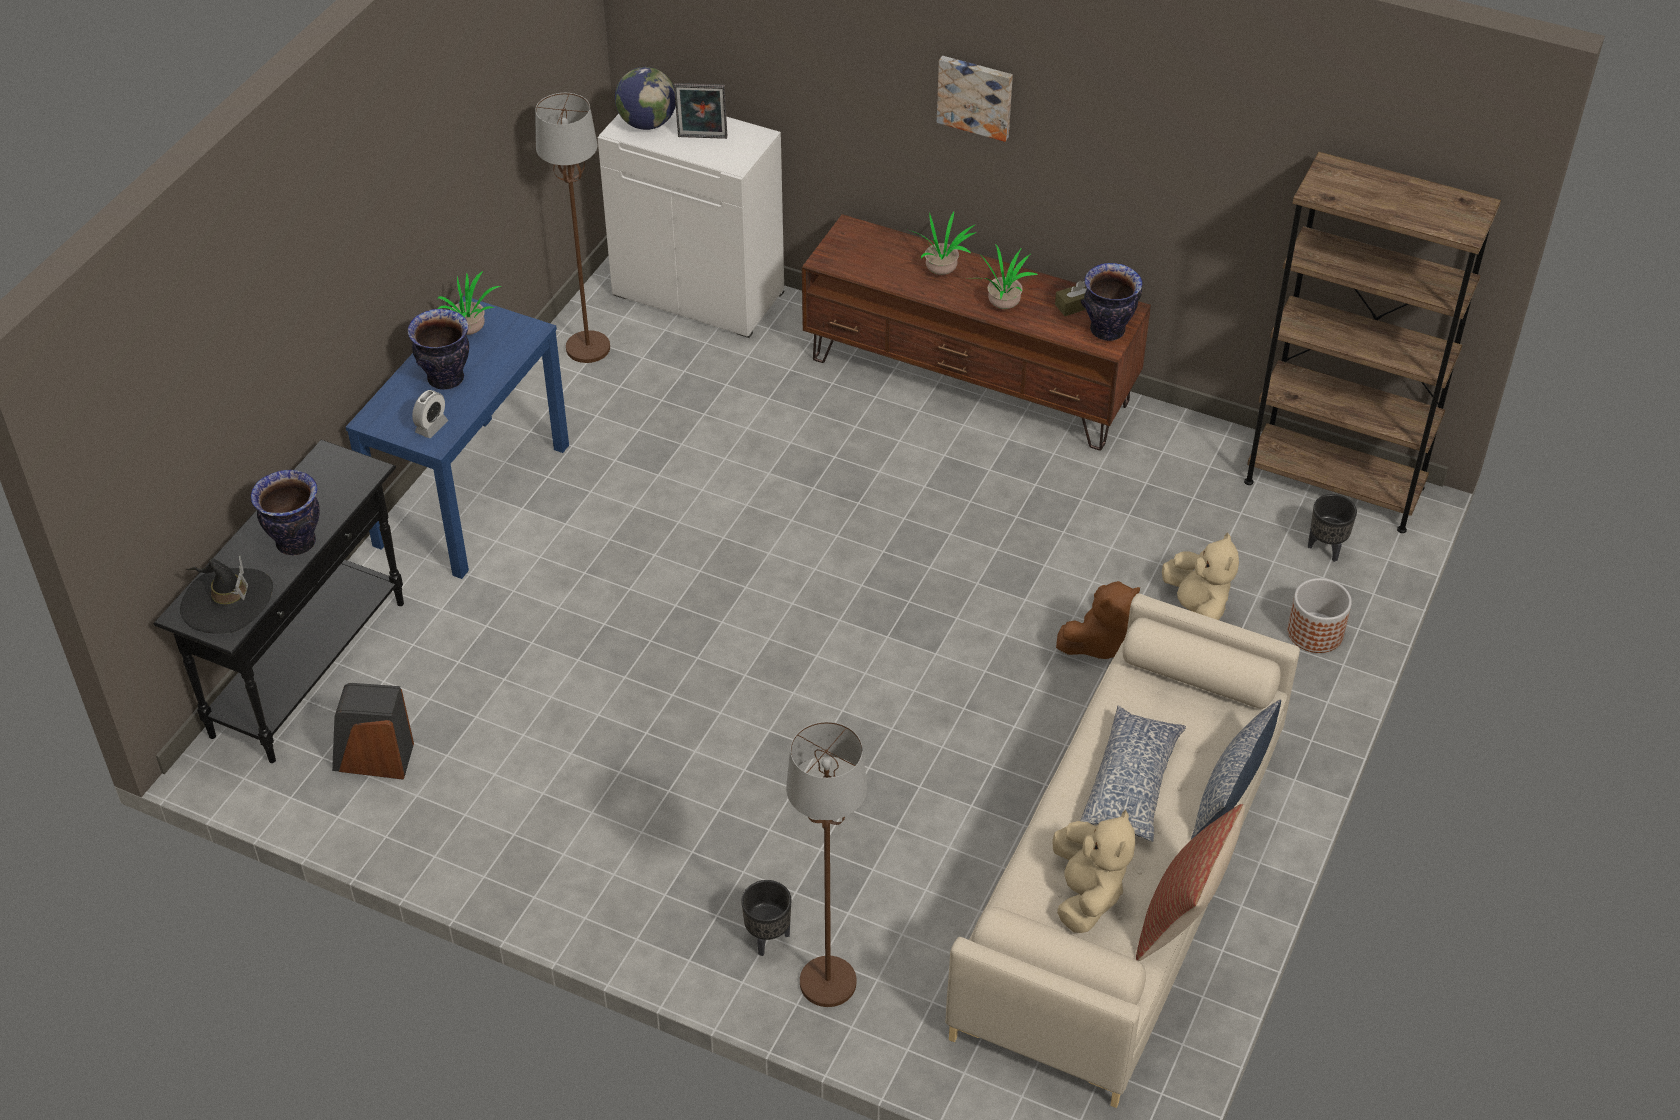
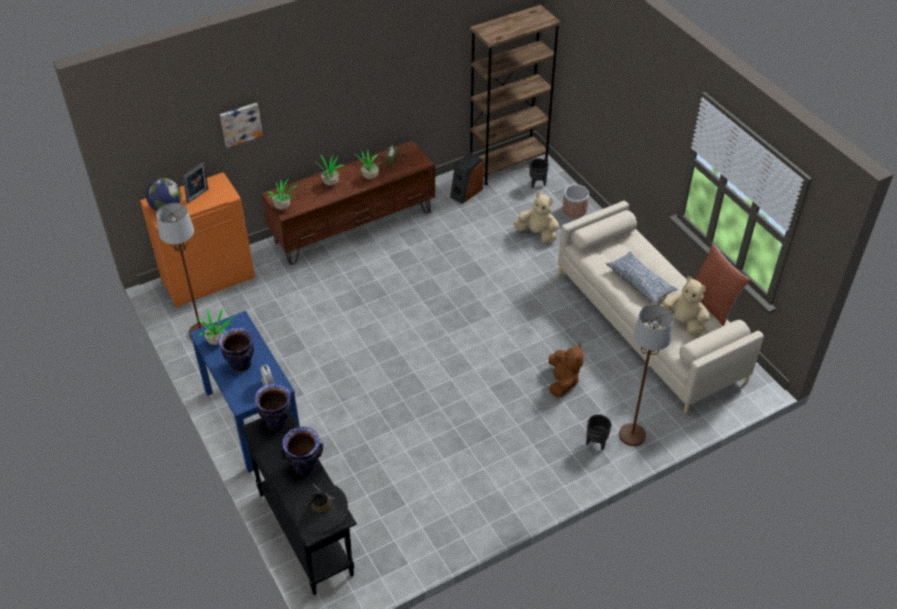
camera: 55 degrees left, 0 degrees up
(374, 758) = (385, 533): speaker -> speaker (466, 192)
(700, 293) = (208, 278): white cabinet -> orange cabinet
(834, 253) = (283, 207): none -> potted plant
(975, 96) = (315, 94): picture -> picture (240, 124)
(1099, 643) = (528, 267): brown plush toy -> brown plush toy (562, 382)
(1108, 331) = (415, 158): vase -> vase (277, 422)
(1231, 789) = (663, 258): pillow -> none

